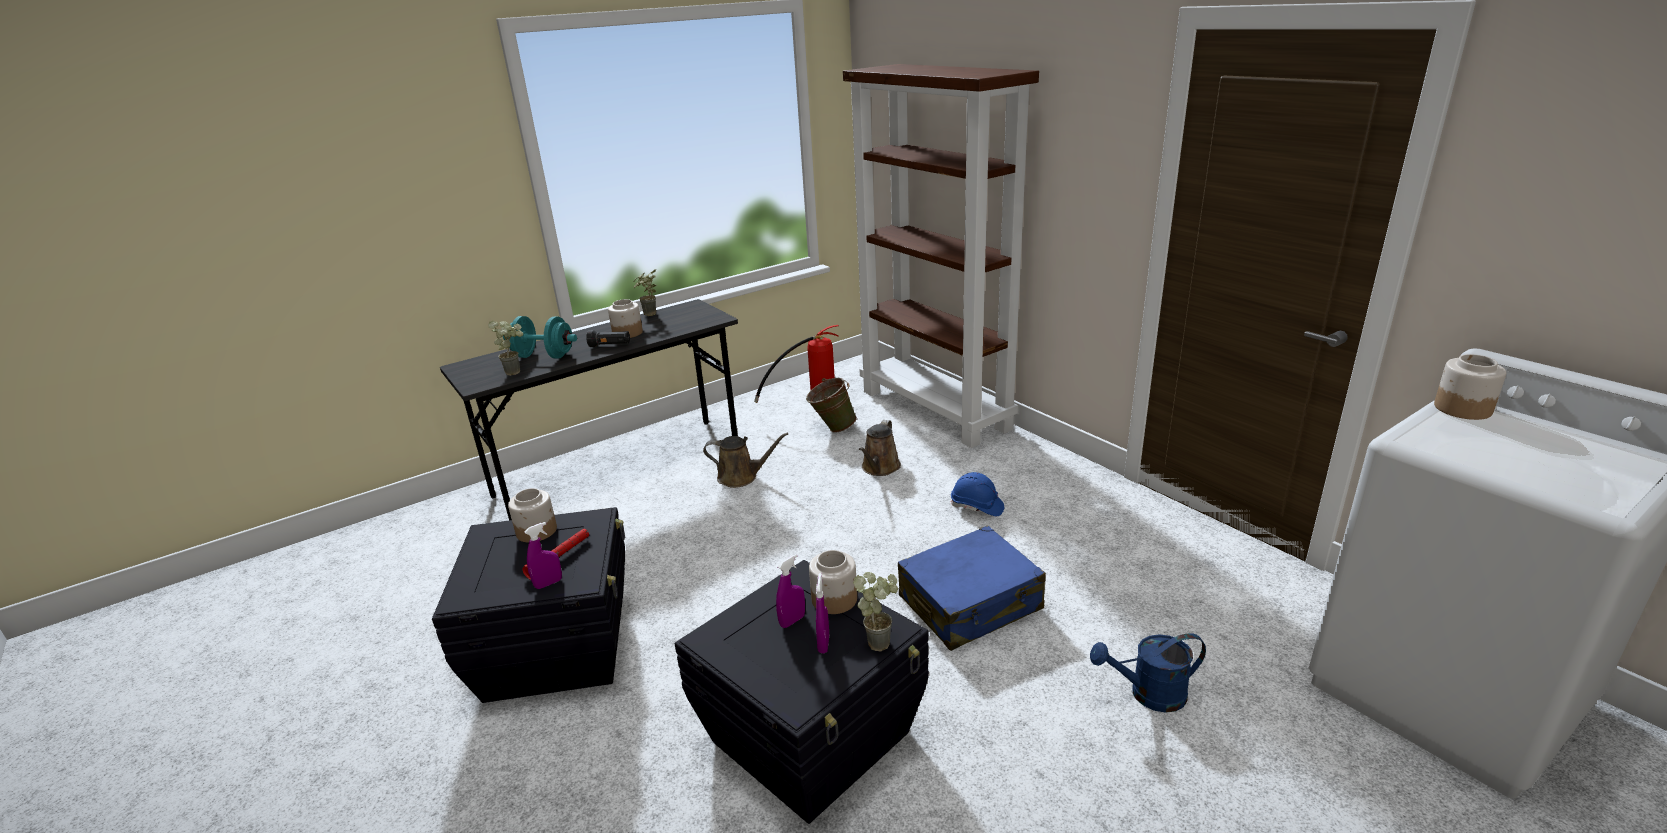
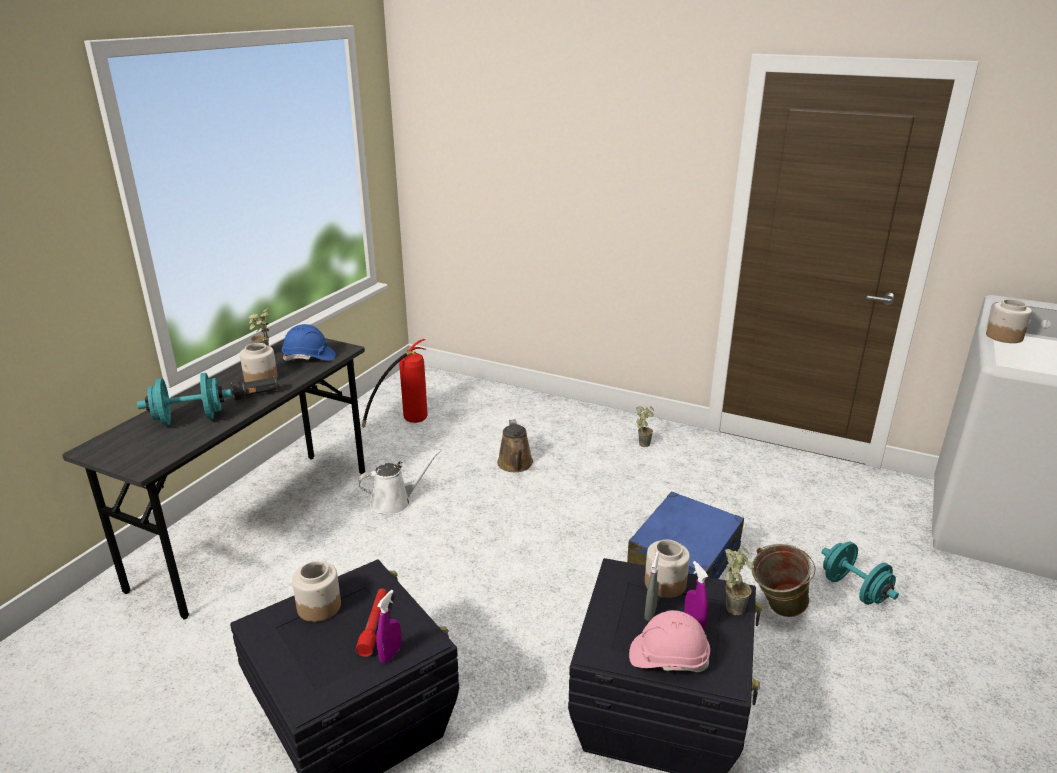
camera: 30 degrees left, 0 degrees up
(516, 371) = (175, 441): potted plant -> potted plant (644, 442)
(741, 477) = (395, 502): brown watering can -> white watering can
(765, 665) = (668, 657): none -> pink hard hat
(792, 621) = (650, 613): purple spray bottle -> grey spray bottle
(832, 429) = (442, 438): green bucket -> green bucket (776, 610)
(936, 410) = (519, 402): brown bookcase -> none
(977, 507) = (622, 479): blue hard hat -> blue hard hat (309, 358)
(1148, 695) = (854, 590): blue watering can -> turquoise dumbbell

